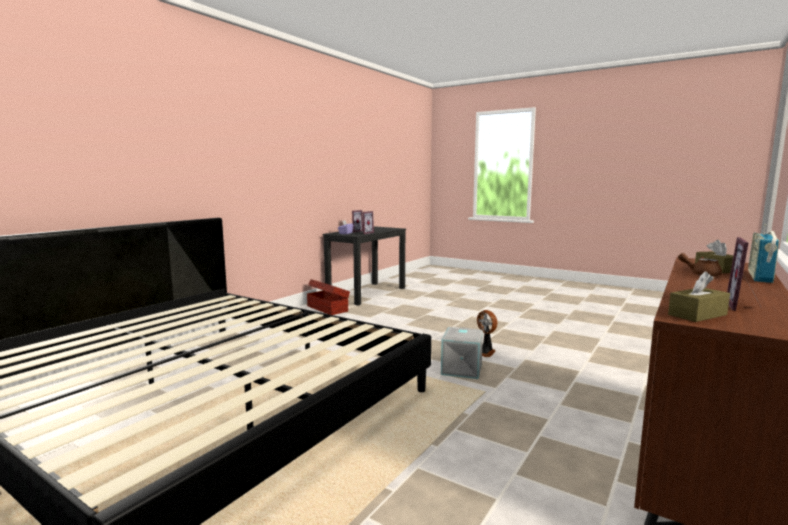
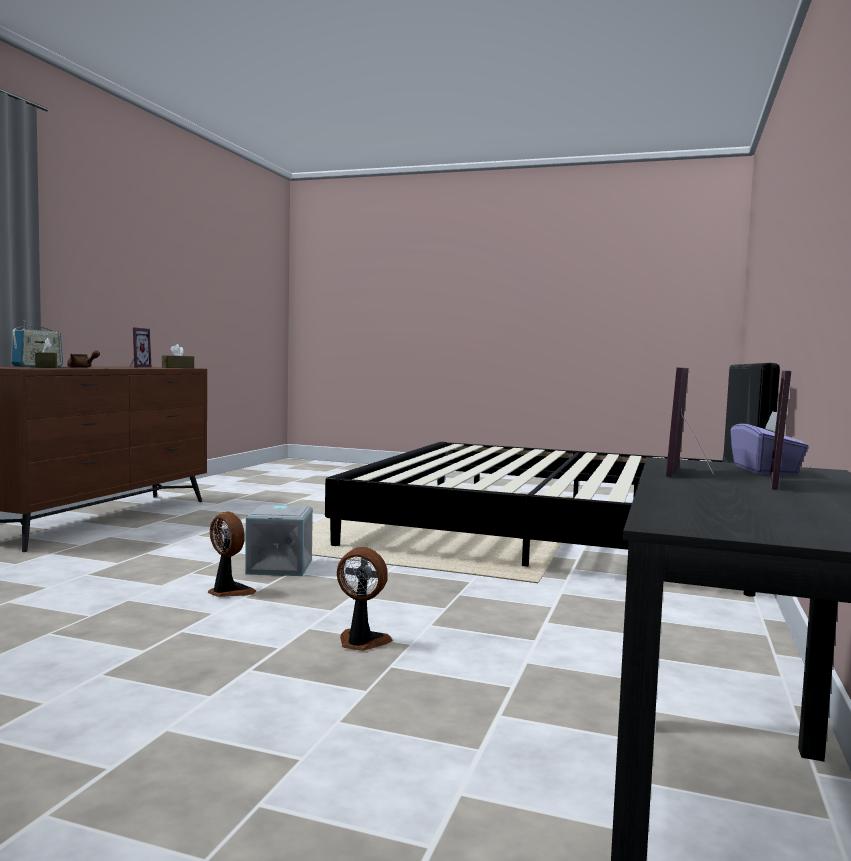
camera: 165 degrees right, 5 degrees down
(327, 308) = (704, 691): brown storage box -> none
(423, 326) = (361, 642): none -> fan

